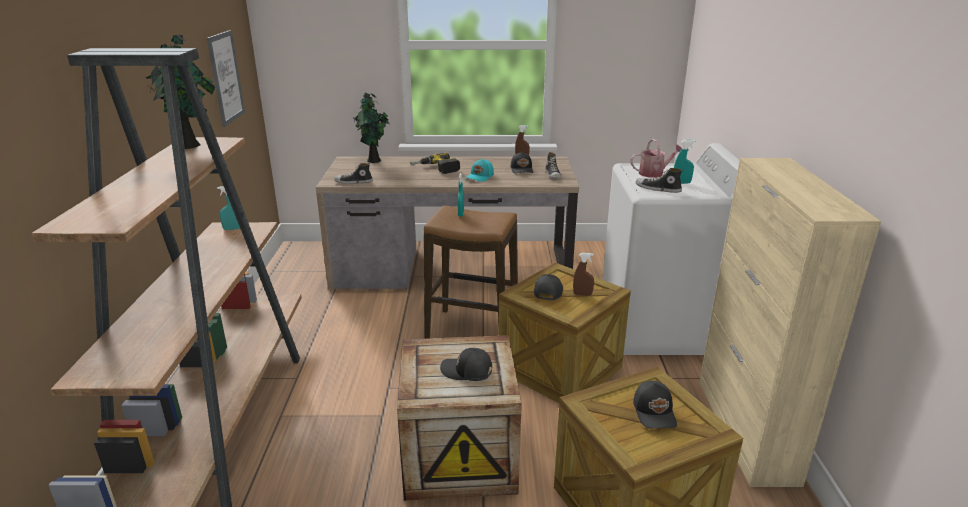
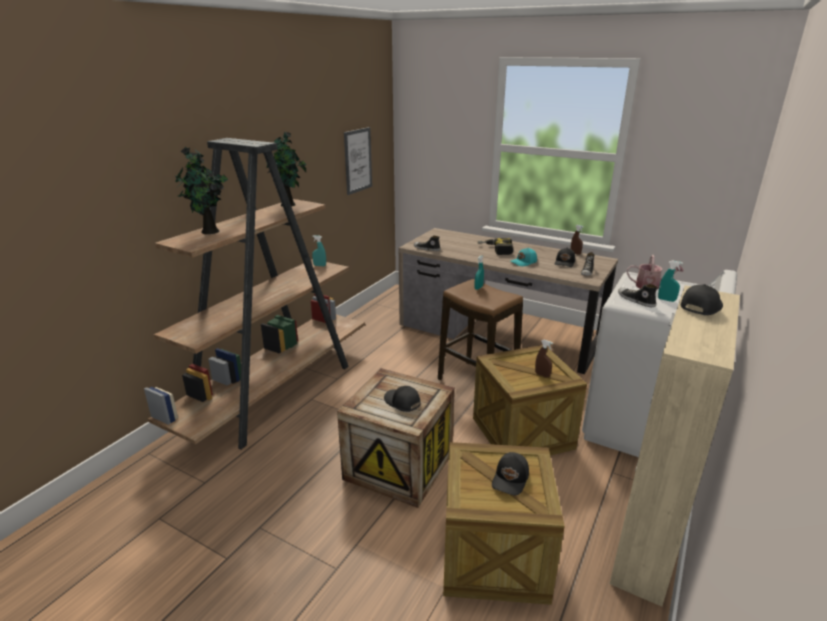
camera: 30 degrees right, 0 degrees up
(374, 161) = (457, 235): potted plant -> potted plant (209, 232)
(547, 291) = (516, 365): black cap -> black cap (700, 306)

